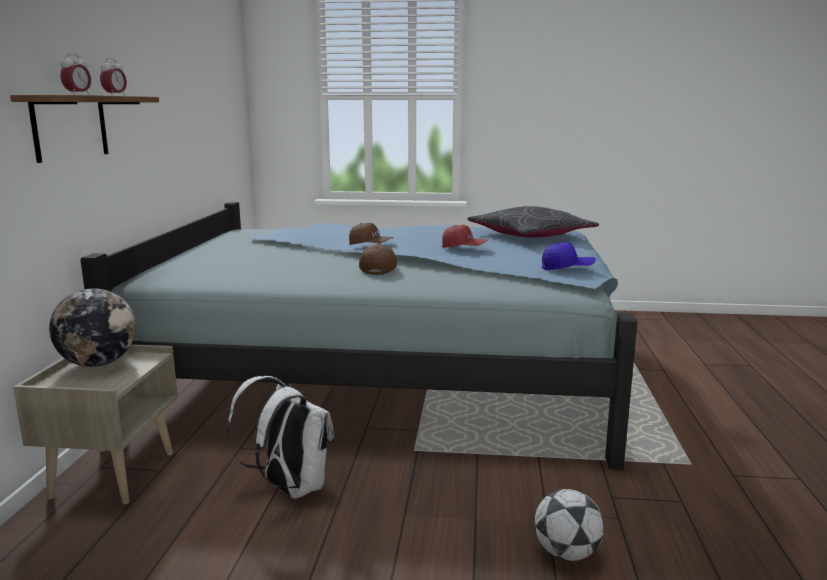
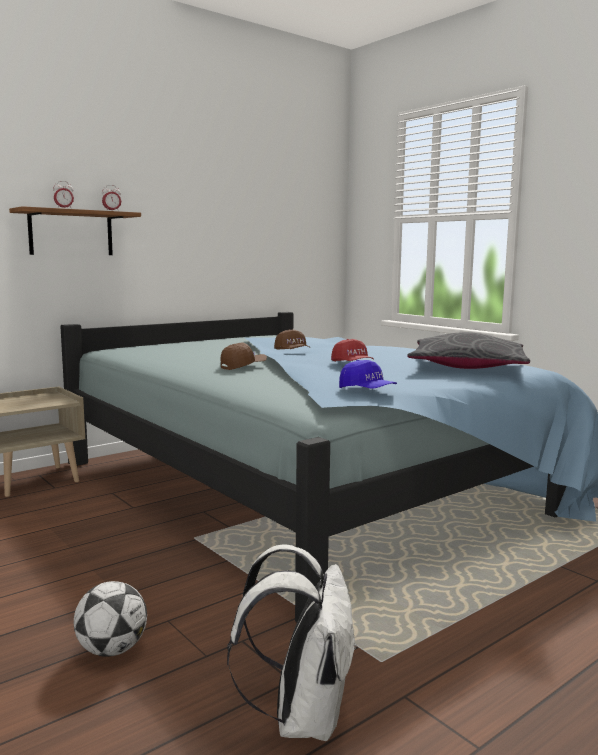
camera: 45 degrees right, 5 degrees down
(98, 364) = (38, 398): globe -> none
(289, 488) = (80, 524): white backpack -> white backpack (302, 716)

